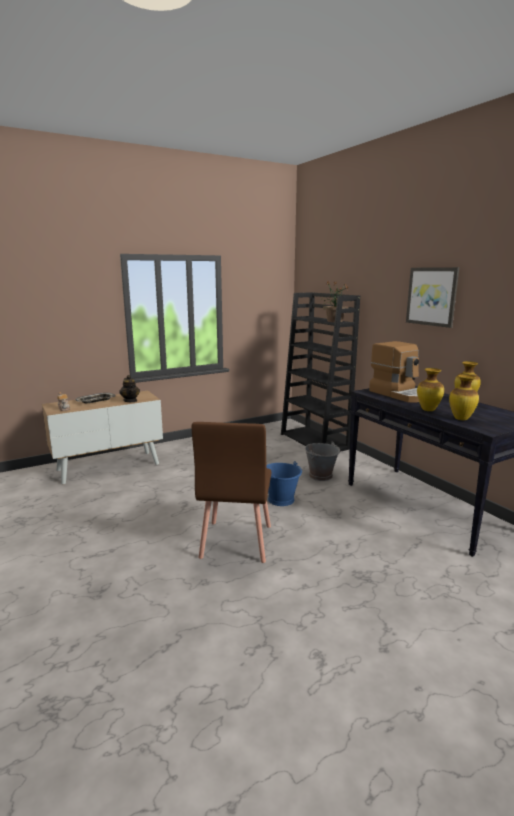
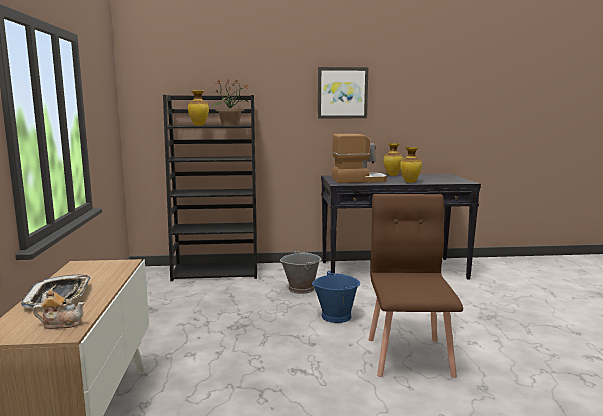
camera: 65 degrees left, 5 degrees down
(130, 401) = (114, 274): teapot -> none
(235, 541) = (409, 356): brown chair -> brown chair turned 120 degrees counterclockwise
(461, 419) = (437, 181): vase -> vase (199, 125)

